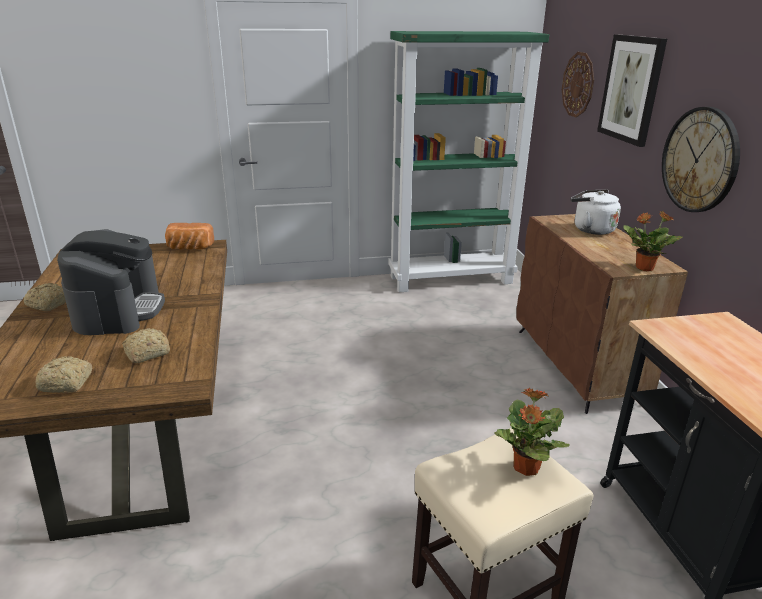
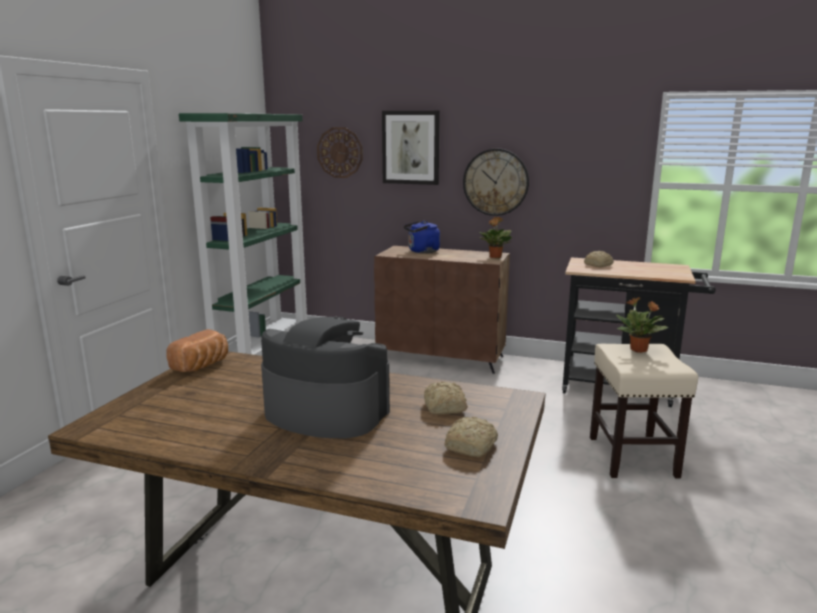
camera: 60 degrees left, 10 degrees down
(49, 304) = (253, 449): bread -> bread (599, 265)
(590, 229) = (422, 251): white kettle -> blue kettle

